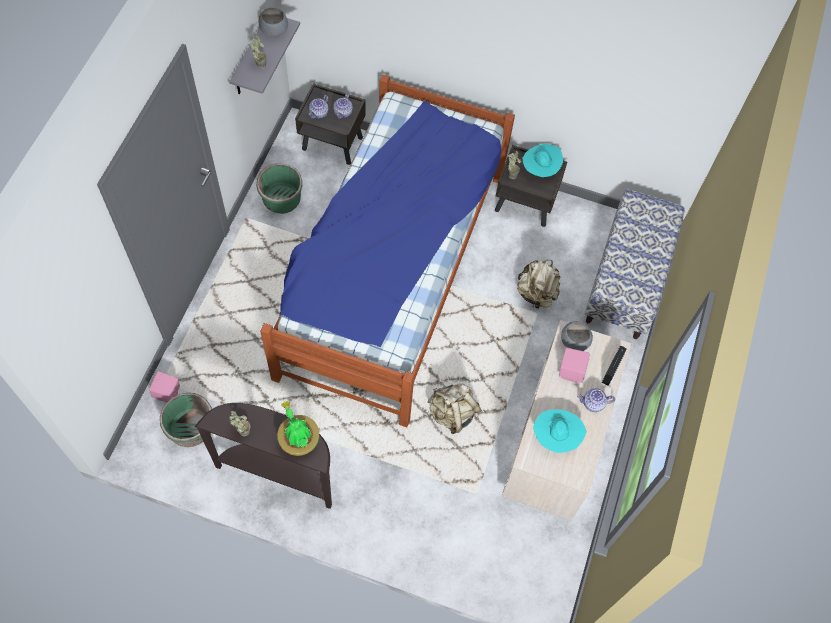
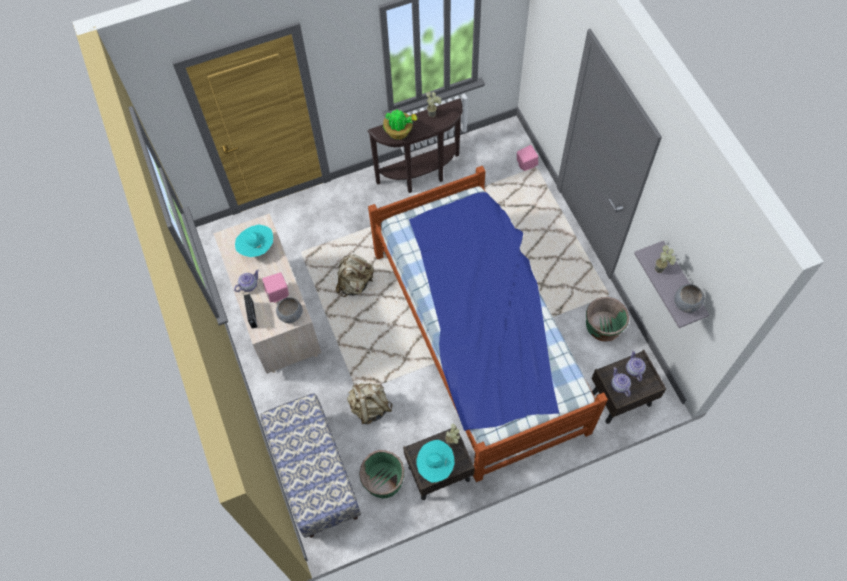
camera: 145 degrees right, 0 degrees up
(191, 428) = (492, 159): green planter -> green planter (384, 480)

